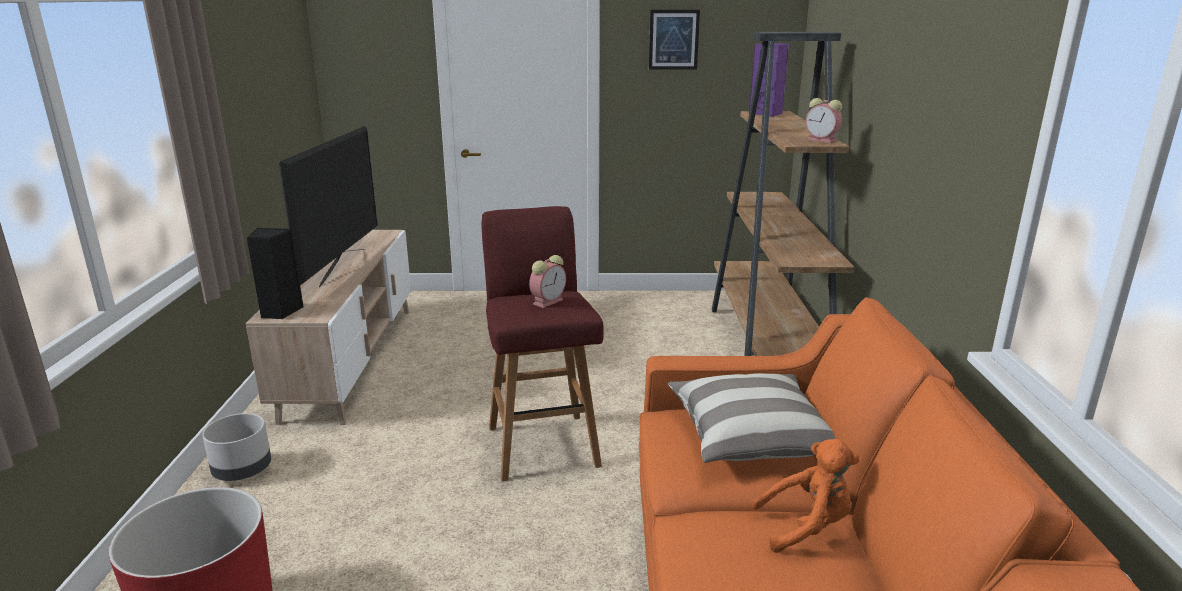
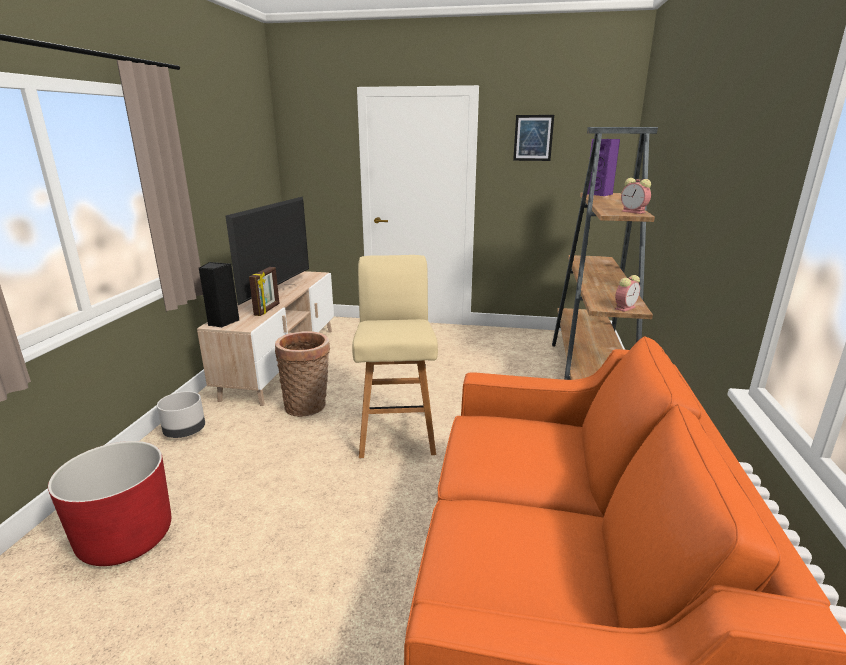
camera: 10 degrees right, 0 degrees up
(338, 289) = (267, 310): none -> picture frame
(410, 419) = (308, 406): none -> basket
(542, 444) = (397, 433): red stool -> beige stool
(548, 301) = (400, 325): alarm clock -> alarm clock (625, 308)
(751, 437) = (535, 443): pillow -> none
(806, 527) = (558, 524): orange plush toy -> none

